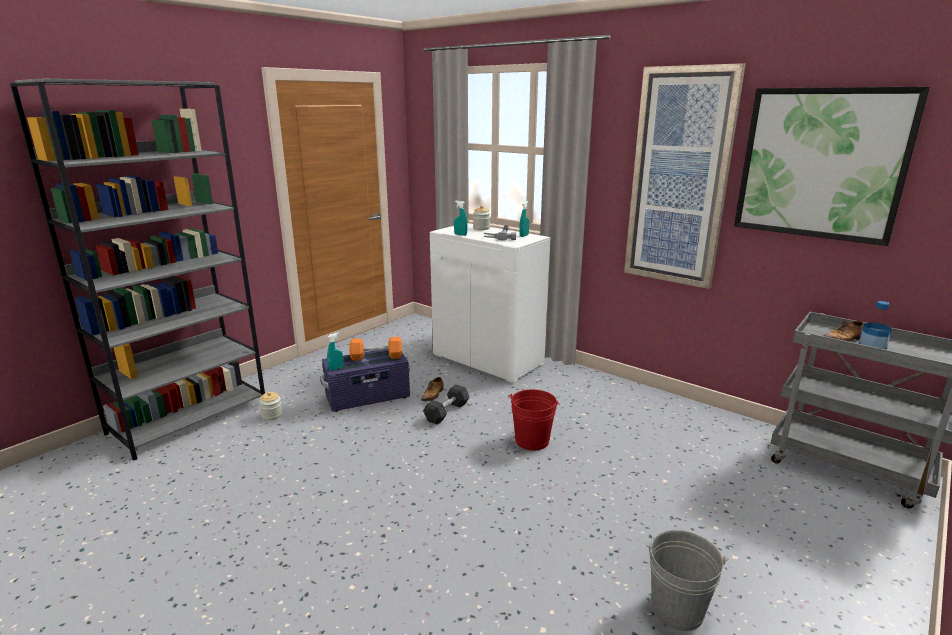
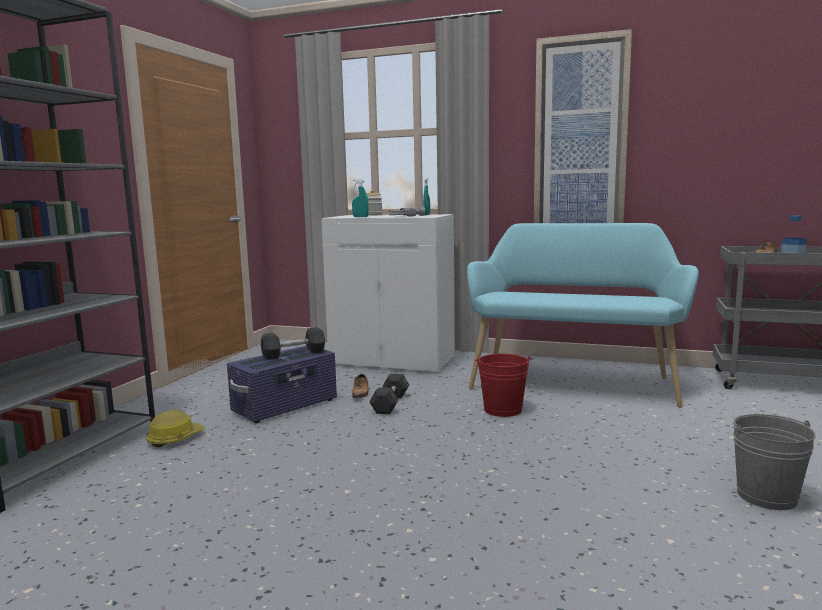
camera: 20 degrees left, 10 degrees down
(272, 415) = (175, 439): jar -> hard hat
(336, 368) = (254, 367): turquoise spray bottle -> none
(376, 357) = (293, 354): orange dumbbell -> grey dumbbell
(626, 419) = (573, 381): none -> turquoise bench
(821, 164) = (710, 112): picture -> none

